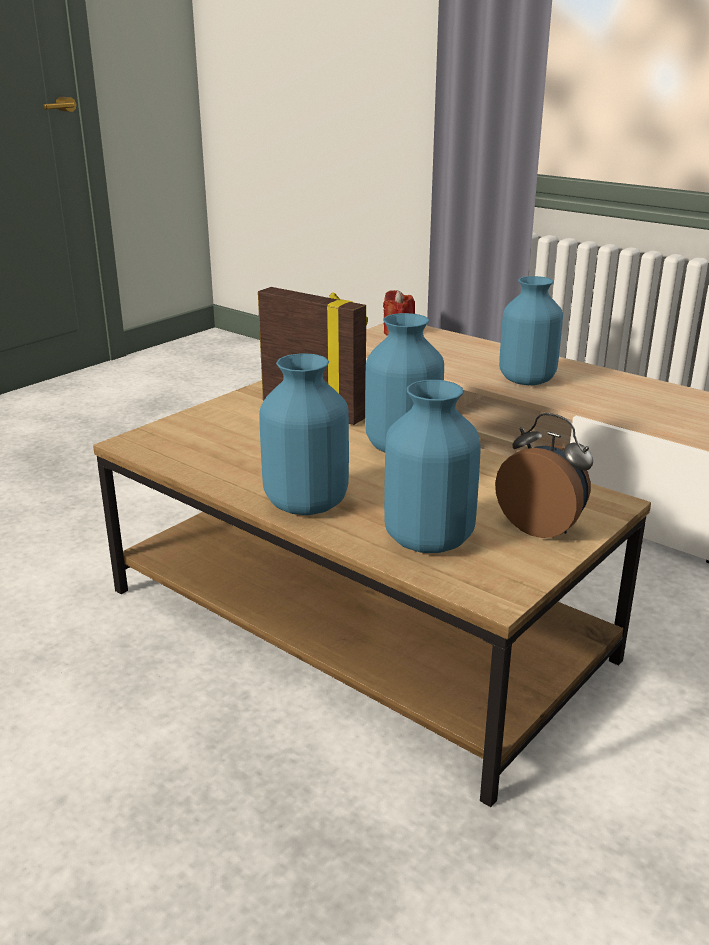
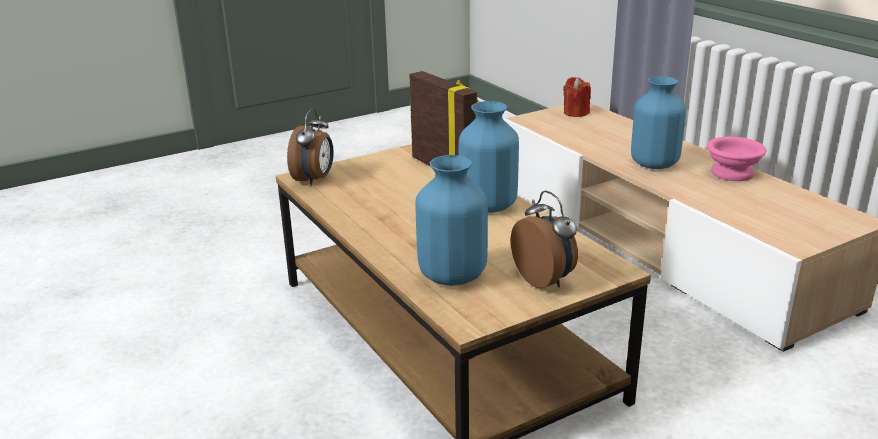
camera: 20 degrees right, 0 degrees up
(153, 443) = (314, 180): none -> alarm clock
(307, 504) = (386, 237): blue vase -> none
(612, 380) = (730, 173): none -> pink bowl

